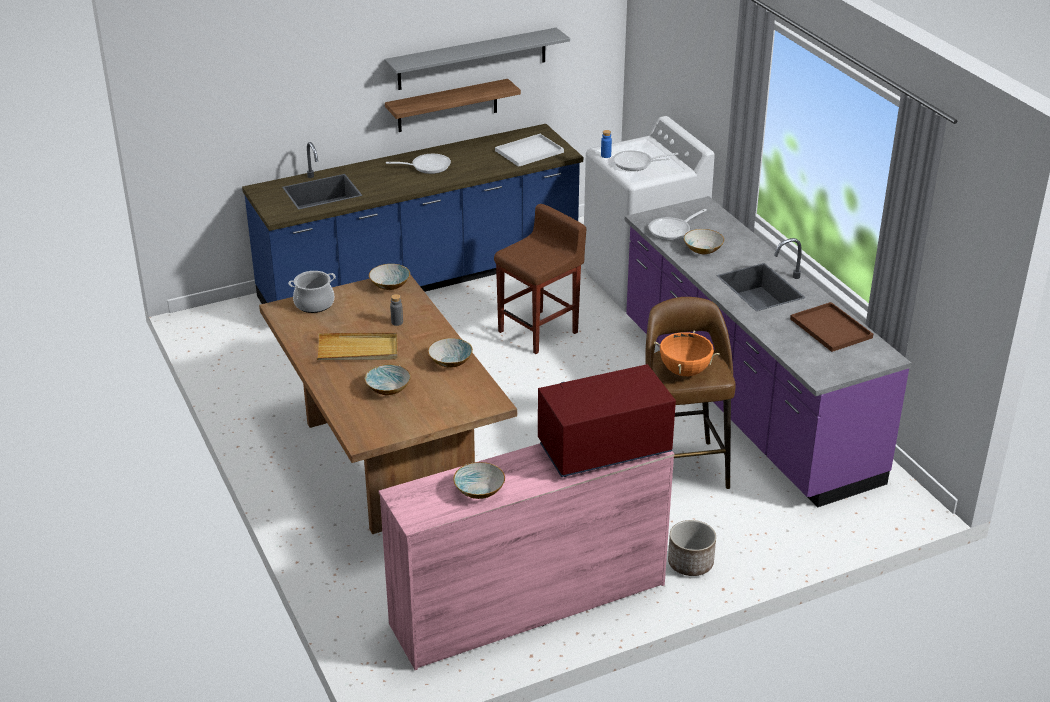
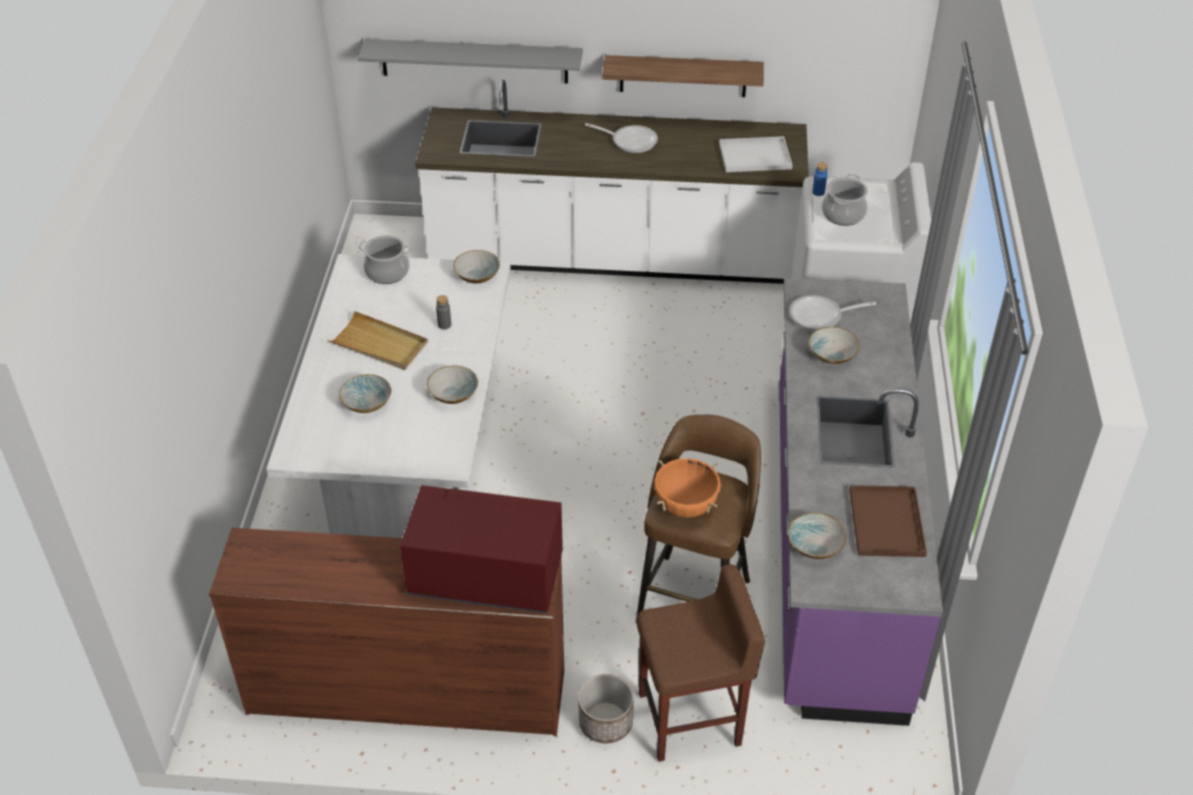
camera: 30 degrees right, 10 degrees up
(390, 462) = (412, 465): brown dining table -> white dining table
(420, 279) = (613, 258): blue counter -> white counter
(472, 59) = (719, 30): grey shelf -> grey shelf (474, 61)
(479, 490) = (321, 571): bowl -> bowl (815, 545)
(527, 604) = (406, 691): pink dresser -> brown dresser
(539, 331) = (681, 367): brown stool -> brown stool (691, 719)
(636, 163) = (843, 214): frying pan -> cooking pot

